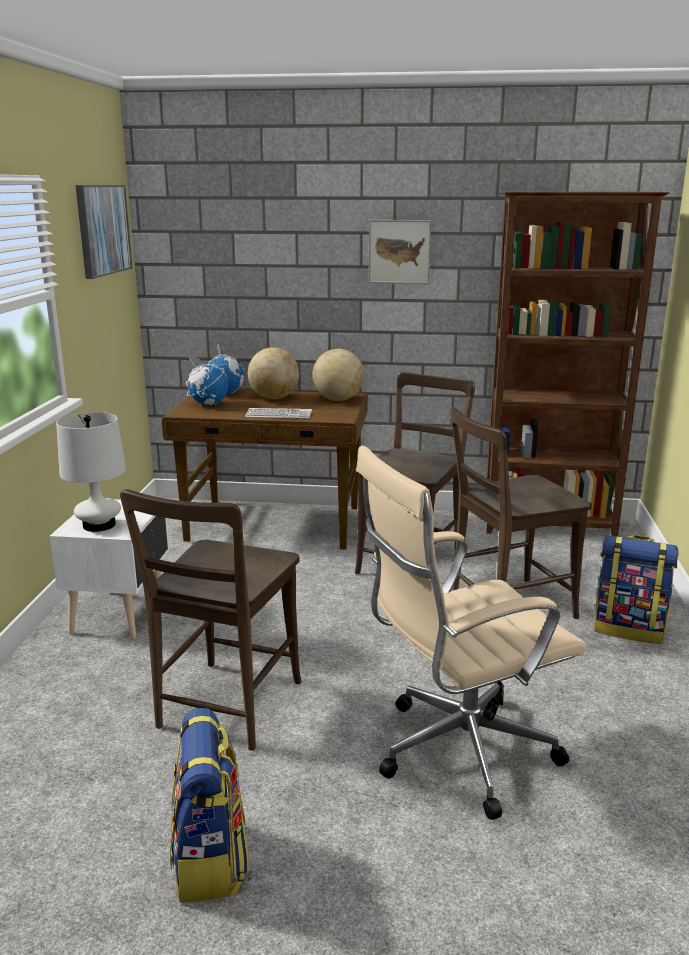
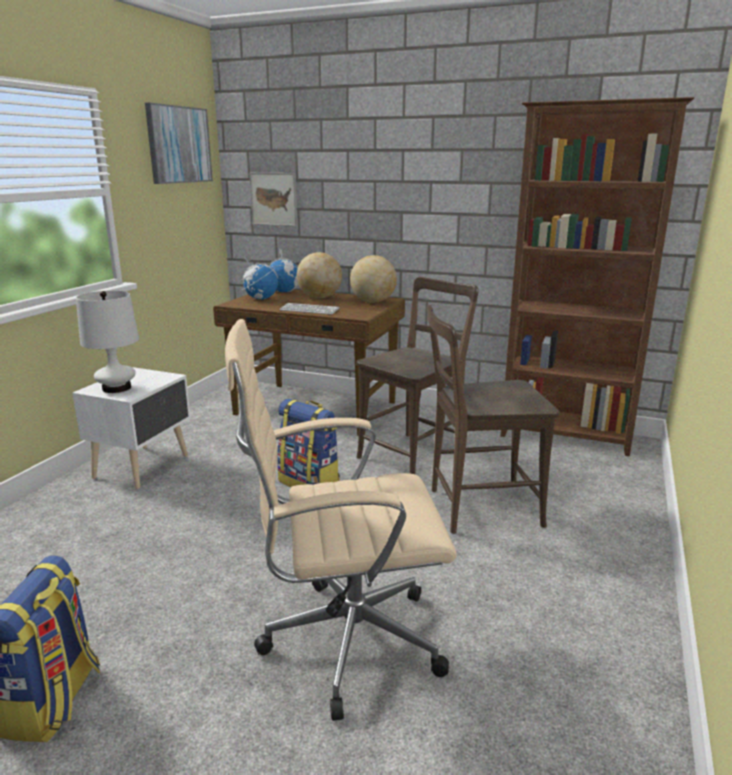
camera: 15 degrees right, 0 degrees up
(226, 709) = (166, 561): brown chair -> none
(399, 252) = (436, 167): picture -> picture (273, 199)
(629, 629) = (594, 545): backpack -> backpack (310, 483)

